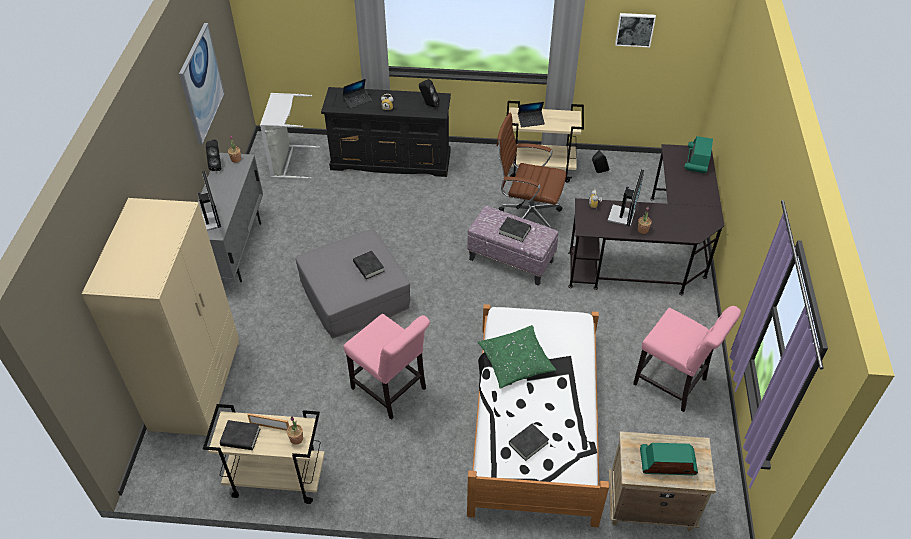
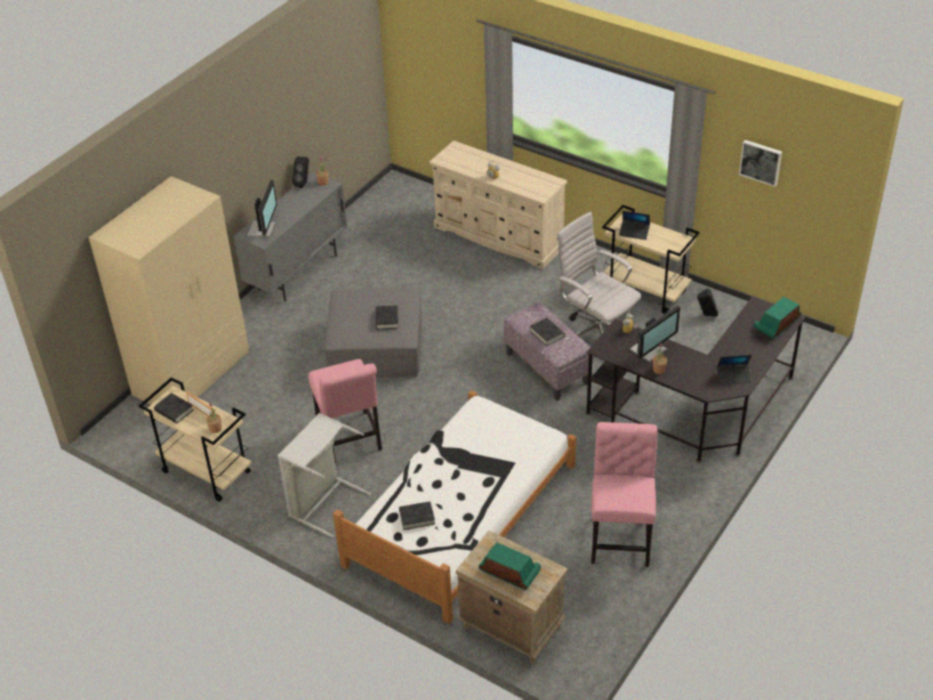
camera: 30 degrees right, 5 degrees down
(201, 83) = (308, 100): picture -> none
(289, 162) = (401, 207): grey laundry basket -> grey laundry basket (323, 502)
(357, 100) = (470, 161): laptop -> laptop (734, 376)
(391, 160) = (499, 236): black dresser -> beige dresser
(428, 105) = (536, 185): black speaker -> none
(516, 361) = (460, 448): green pillow -> none
(527, 217) = (595, 333): brown office chair -> white office chair
(673, 383) = (620, 537): pink chair -> pink chair turned 150 degrees counterclockwise

